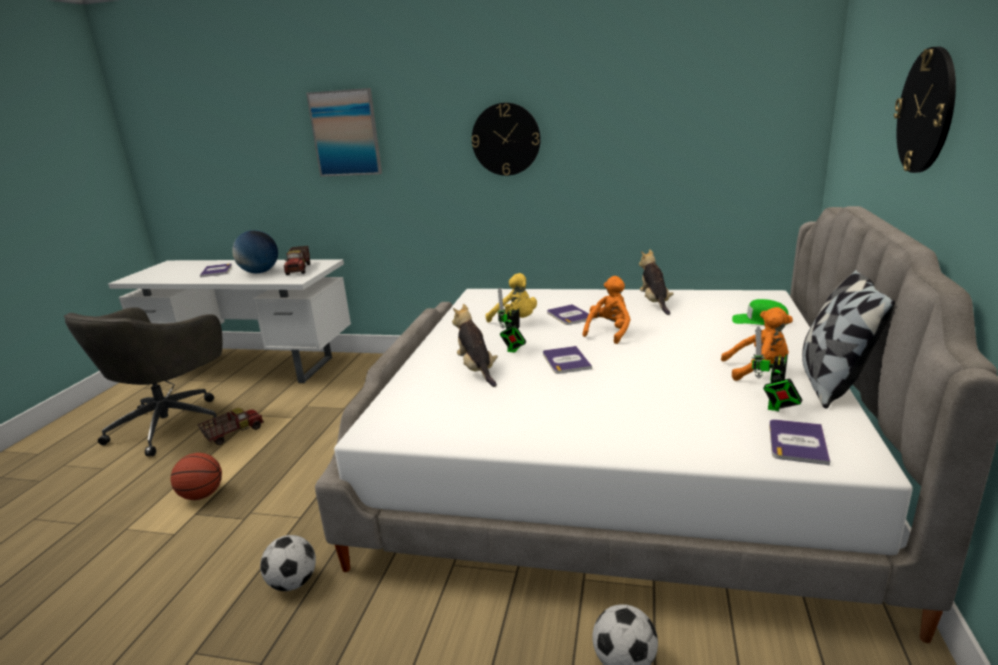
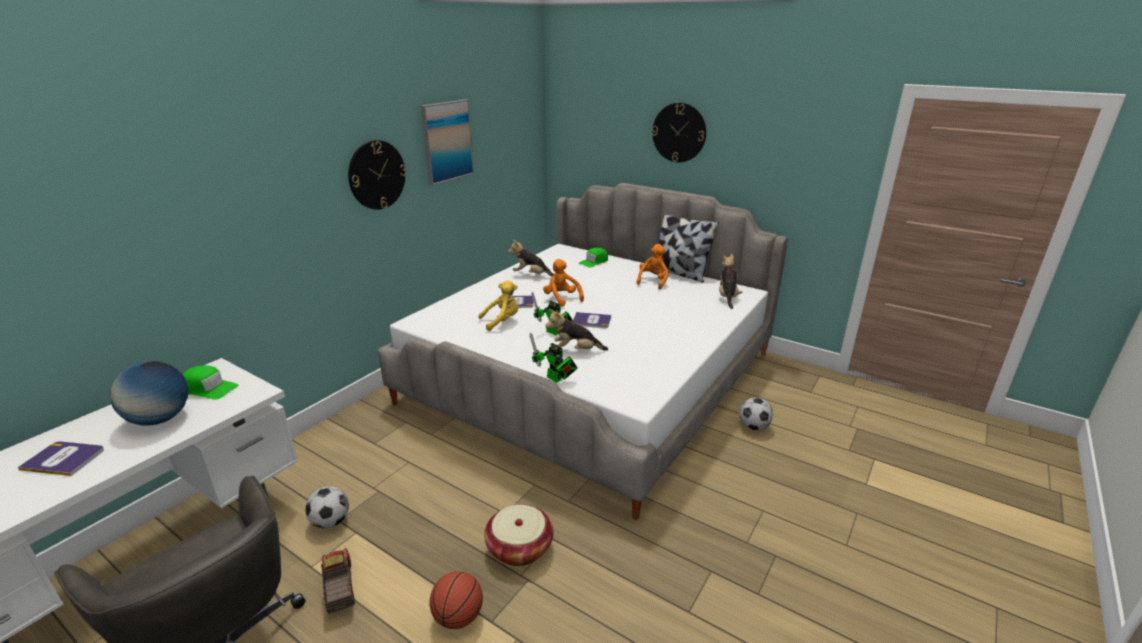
camera: 70 degrees left, 5 degrees up
(285, 501) = (519, 547): none -> basket
(293, 583) = (636, 549): football -> football (331, 522)
(299, 269) = (209, 388): toy truck -> green cap
(345, 133) = (203, 198): picture -> picture (447, 141)
(774, 407) = (693, 291): toy robot -> toy robot (556, 379)
(797, 442) = (727, 297): book -> plush toy

